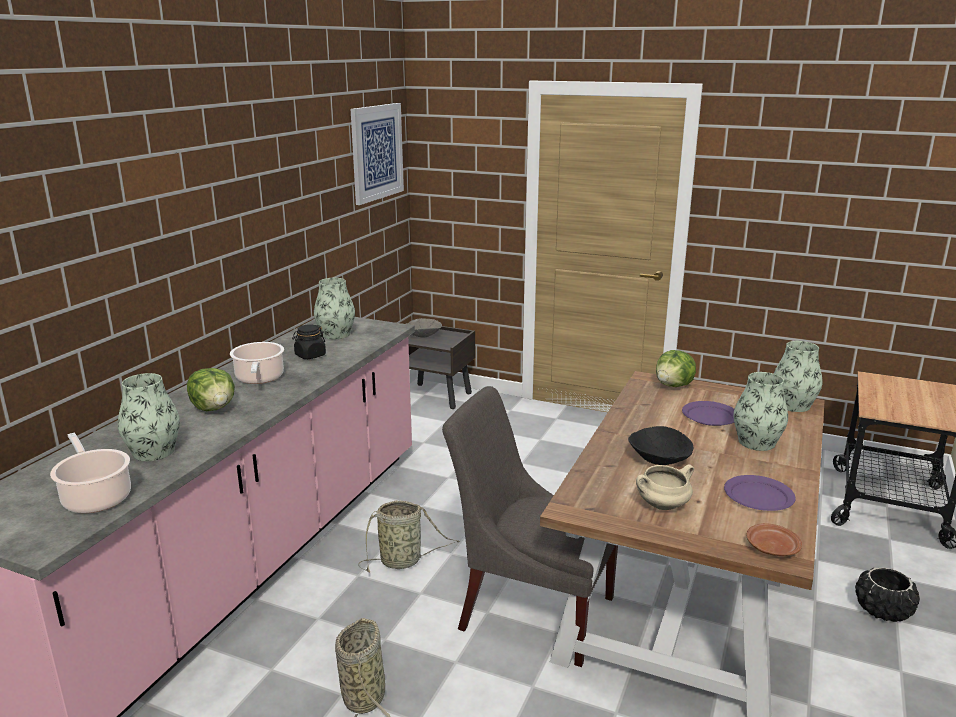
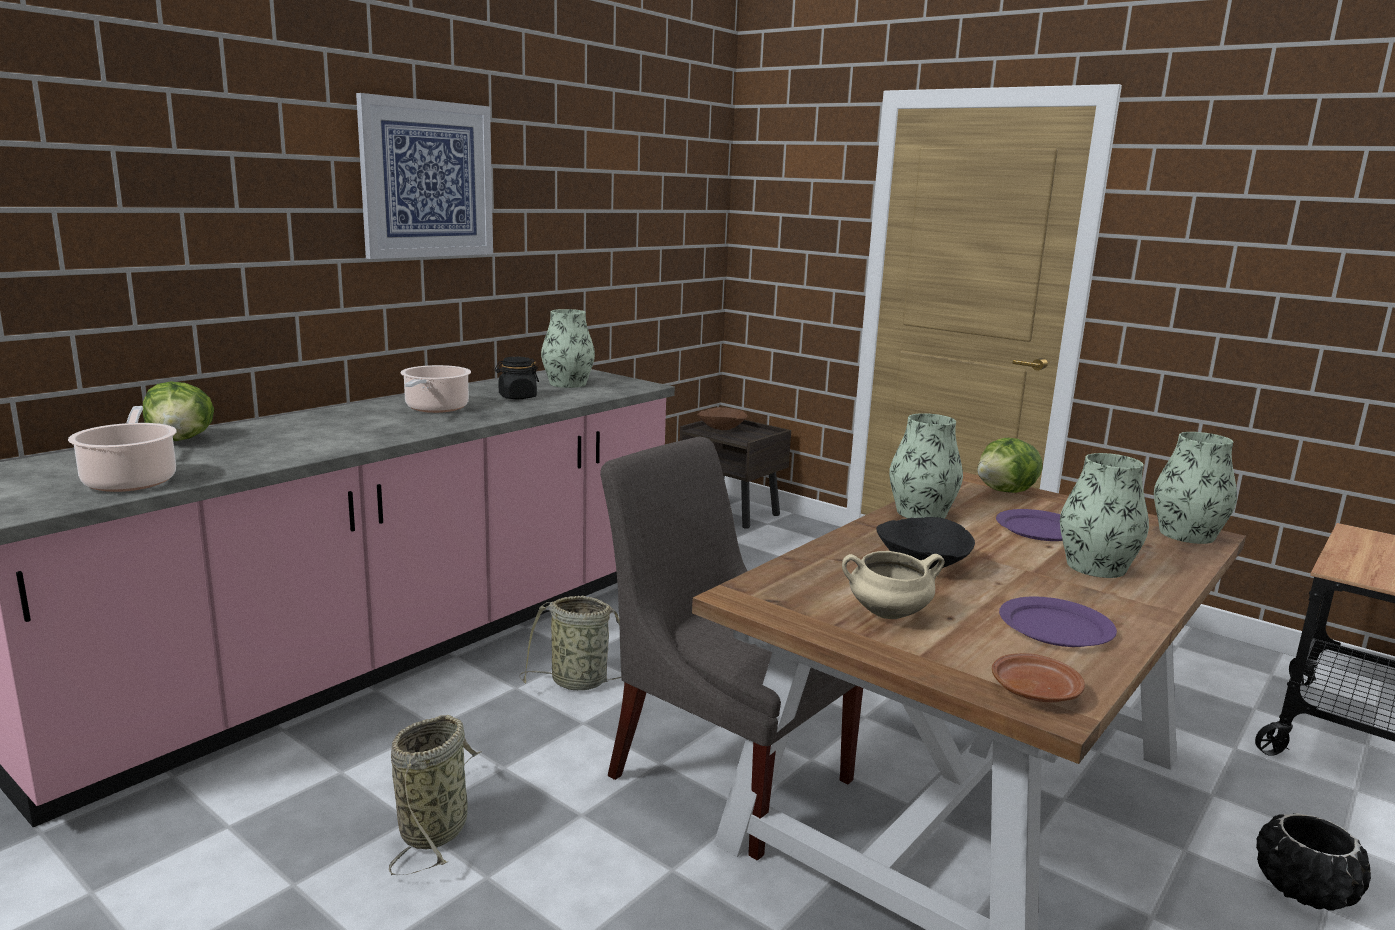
camera: 15 degrees right, 5 degrees down
(154, 452) = (242, 452): vase -> vase (921, 513)
(214, 408) = (354, 426): lettuce -> lettuce (181, 440)
(376, 152) = (679, 179): picture -> picture (427, 179)
(423, 336) = (721, 429): grey bowl -> brown bowl

